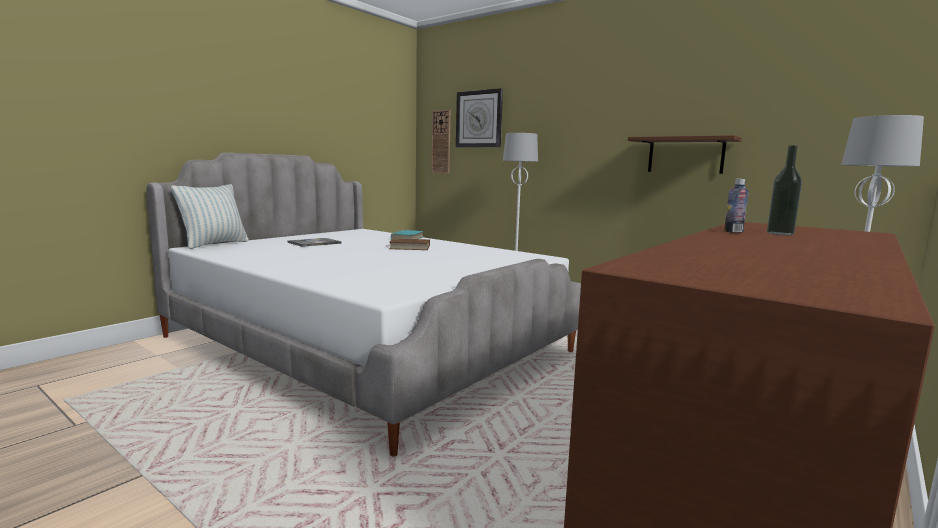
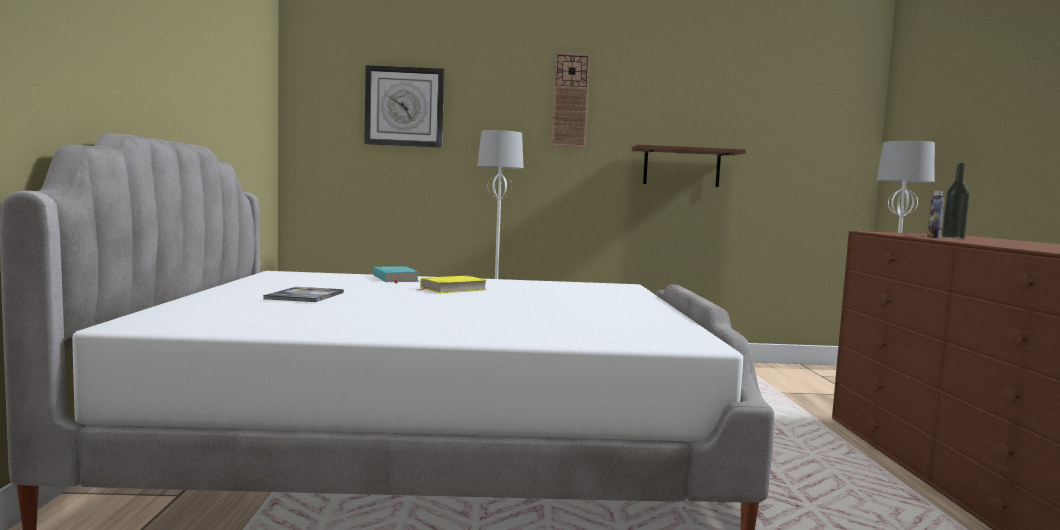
camera: 40 degrees left, 5 degrees down
(214, 244) = (141, 315): pillow -> none
(409, 247) = (453, 289): brown book -> yellow book
(441, 142) = (333, 135): wall clock -> wall clock (570, 100)

